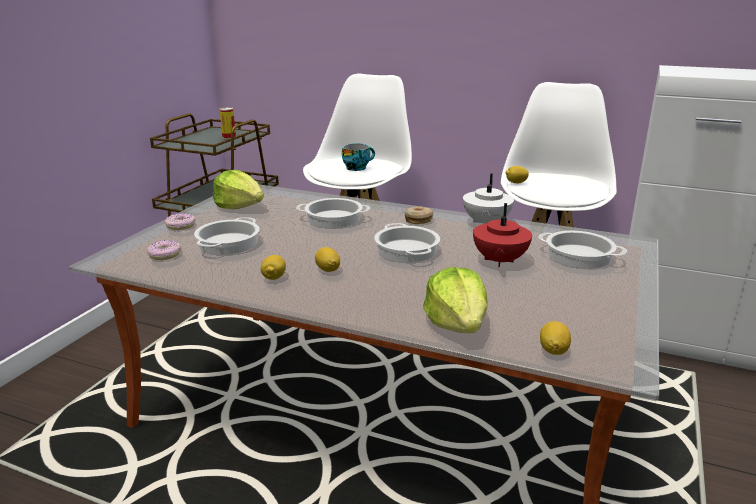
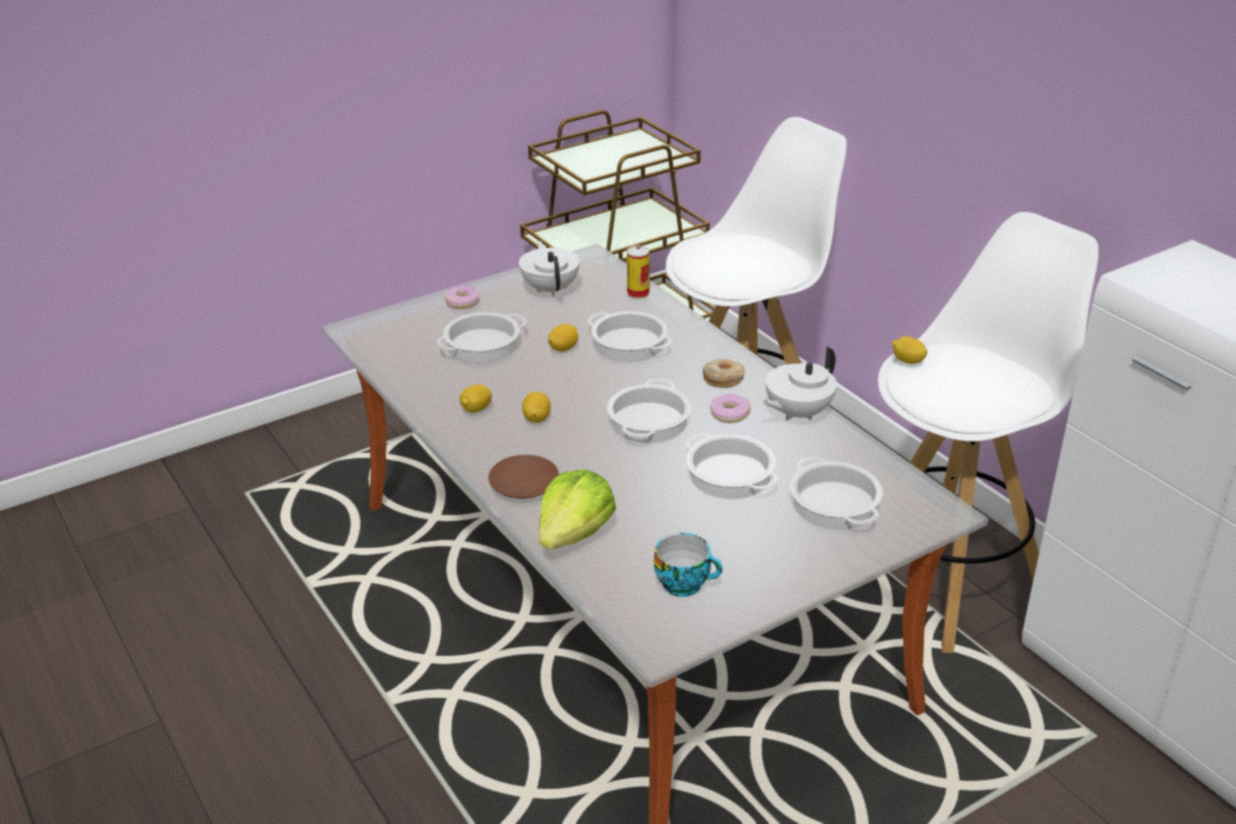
camera: 35 degrees right, 10 degrees up
(164, 255) = (410, 341): donut -> donut (729, 414)
(229, 137) = (636, 160): can -> can (638, 293)
(240, 206) = (550, 289): lettuce -> white teapot
(357, 168) = (736, 267): cup -> cup (685, 583)
(376, 309) = (524, 485): none -> brown plate
(499, 261) = (729, 475): red teapot -> cooking pot
(553, 350) = (622, 599): lemon -> lemon (563, 348)

